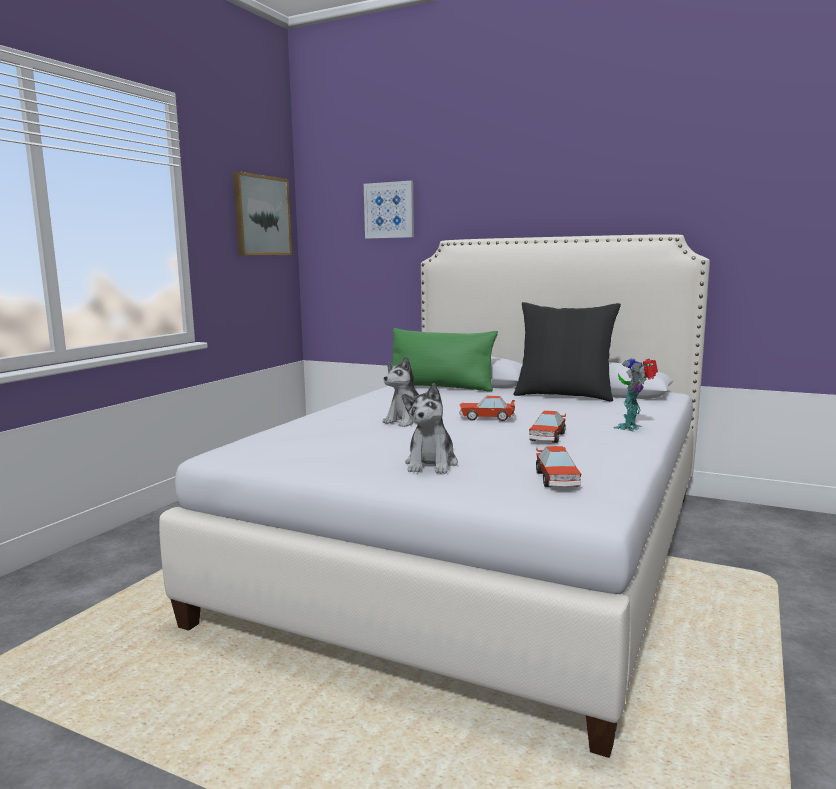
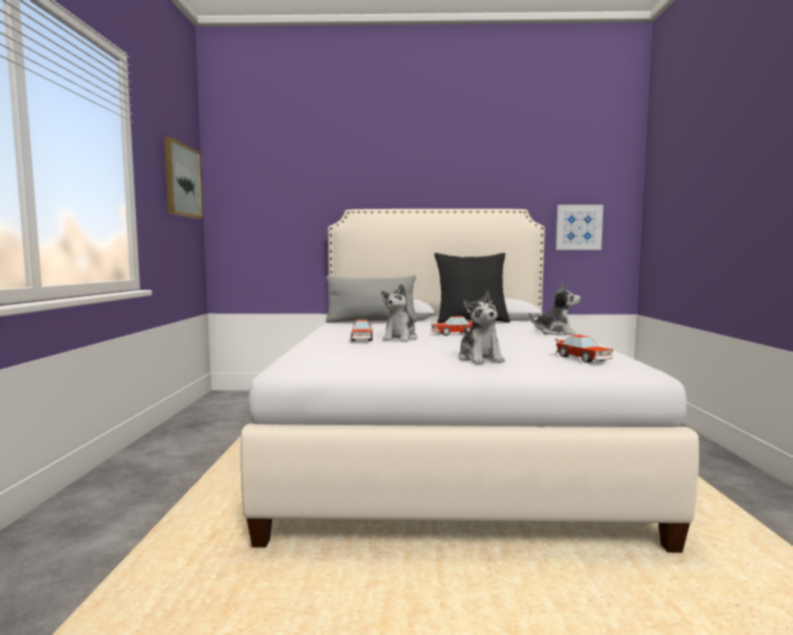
camera: 25 degrees left, 5 degrees down
(389, 210) = (295, 184): picture -> picture (578, 227)
(440, 387) = (371, 321): green pillow -> grey pillow
(547, 437) = (519, 340): toy car -> toy car (362, 339)
(631, 427) = (555, 333): toy robot -> plush toy

